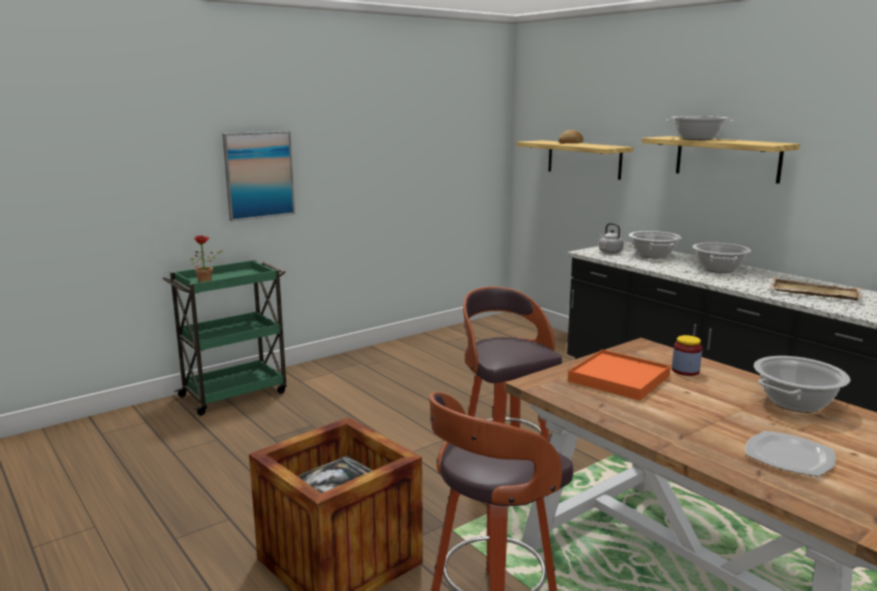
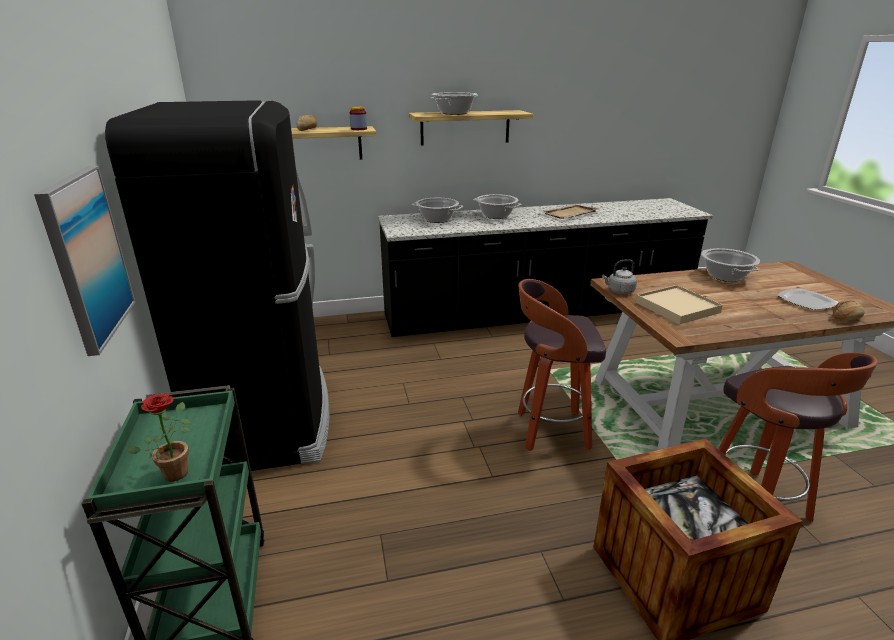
camera: 65 degrees left, 10 degrees up
(404, 358) = (268, 417): none -> black fridge
(609, 252) = (408, 227): grey kettle -> grey kettle (619, 291)
(618, 379) = (677, 307): orange tray -> beige tray
(685, 371) = (665, 285): jar -> jar (359, 129)
(757, 483) = (845, 319): none -> bread

